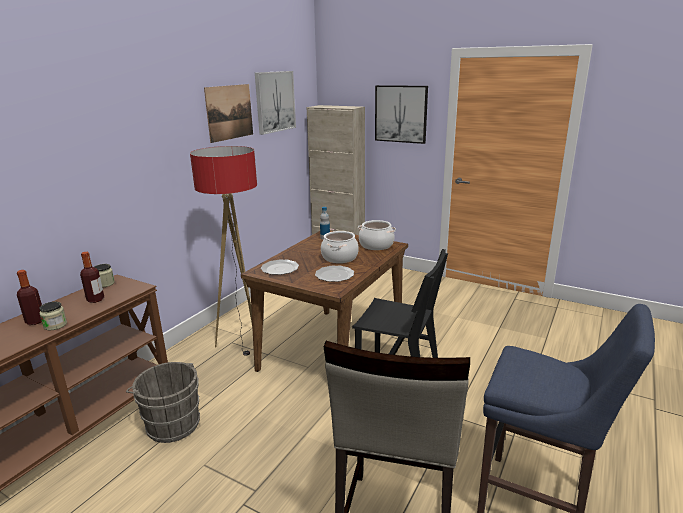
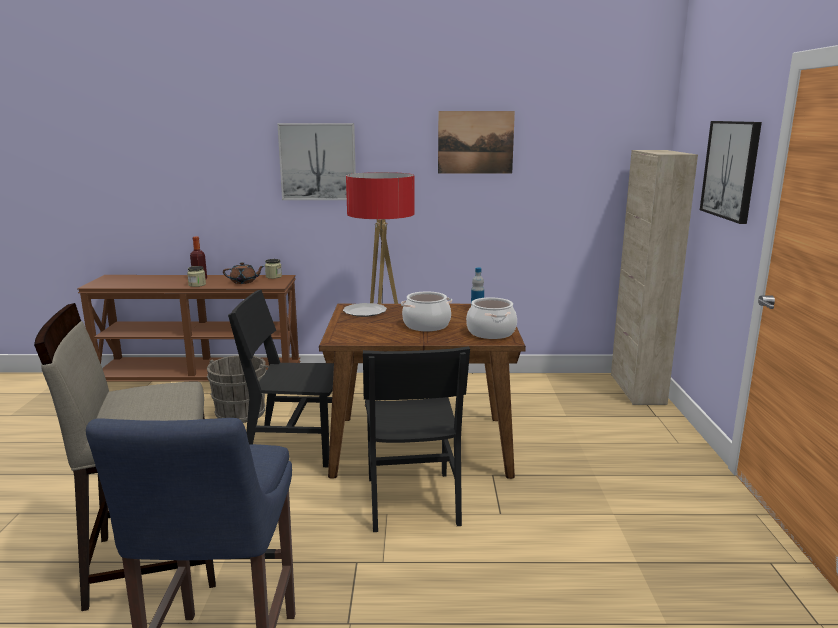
camera: 60 degrees right, 5 degrees down
(95, 299) = (244, 282): bottle -> brown teapot
(275, 101) = (565, 137): picture -> picture (318, 162)
(276, 407) = (295, 447): none -> black chair
(334, 275) = (374, 332): plate -> none

